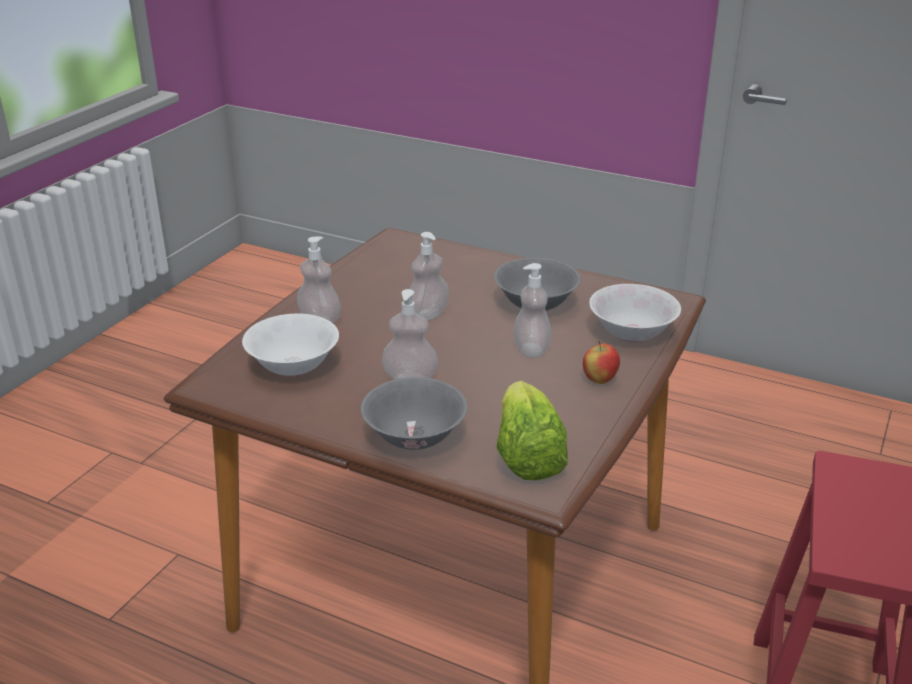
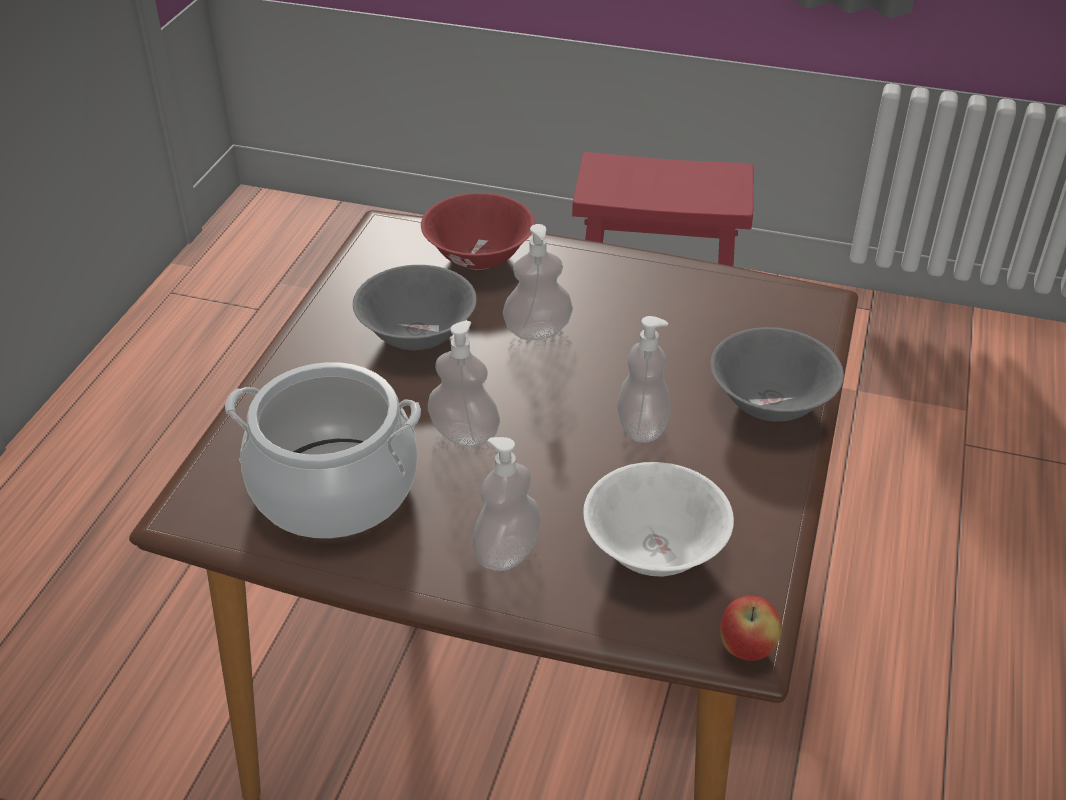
camera: 100 degrees left, 10 degrees up
(396, 274) = (334, 489): none -> cooking pot
(527, 455) = (762, 319): lettuce -> none
(599, 380) = (593, 277): apple -> apple (747, 649)
(632, 334) = (479, 257): white bowl -> red bowl

